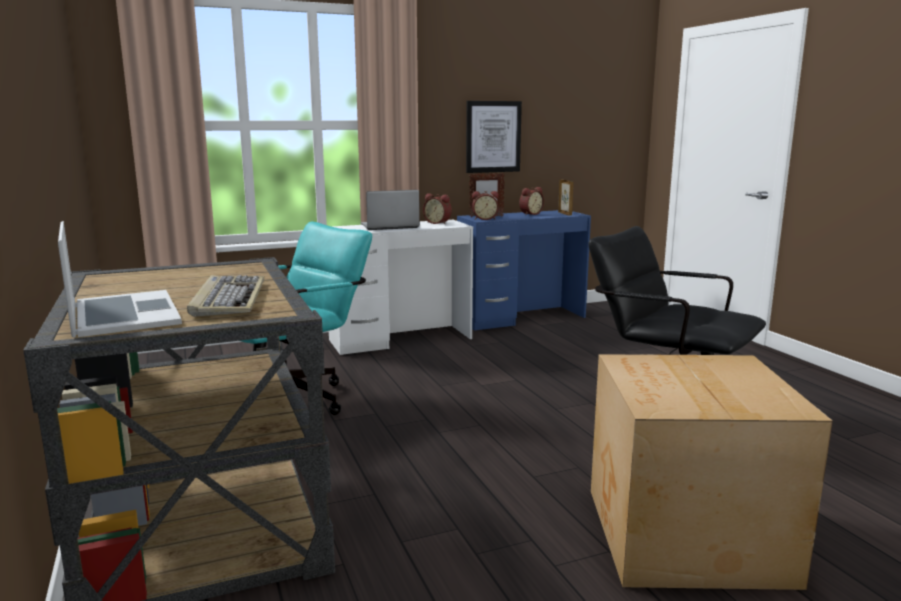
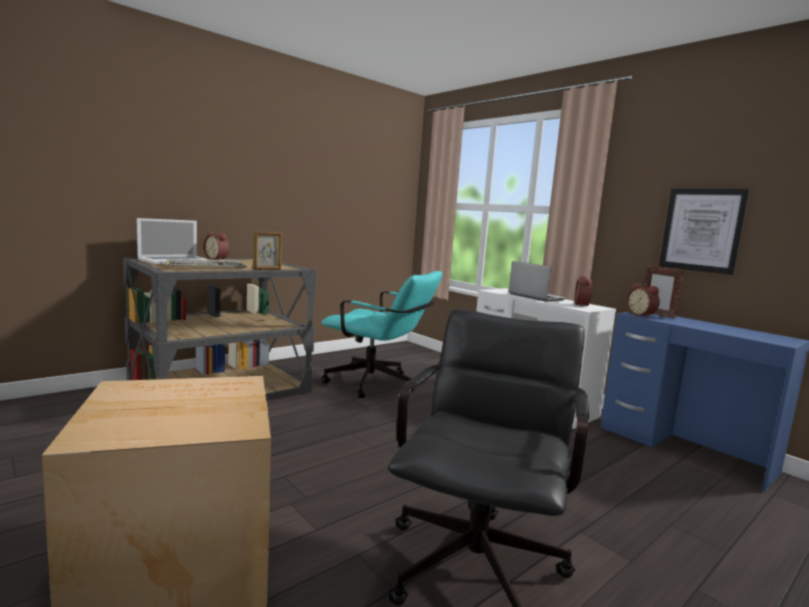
camera: 70 degrees right, 5 degrees down
(530, 214) = (722, 327): alarm clock -> alarm clock (217, 259)
(565, 213) = (769, 338): picture frame -> picture frame (267, 269)

